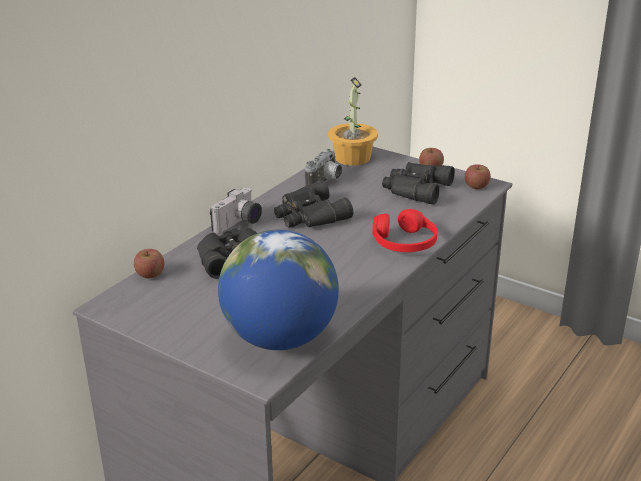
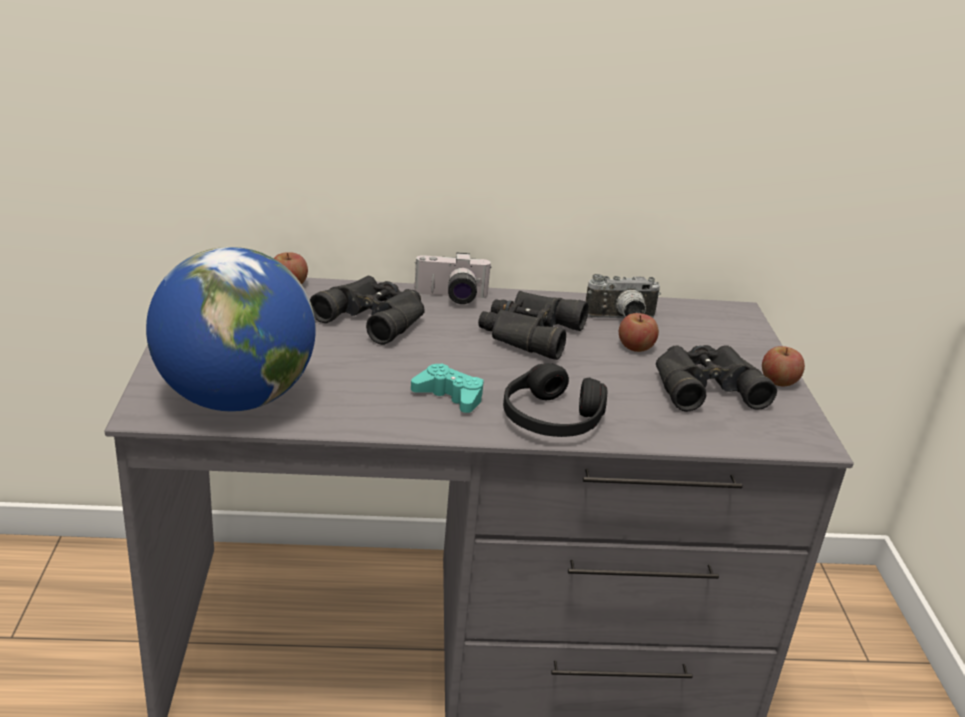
camera: 50 degrees right, 0 degrees up
(352, 158) = (712, 317): potted plant -> none
(352, 264) = (449, 396): none -> turquoise game controller
(404, 242) = (551, 418): red headphones -> black headphones
(476, 186) = (790, 432): apple -> apple (635, 347)

